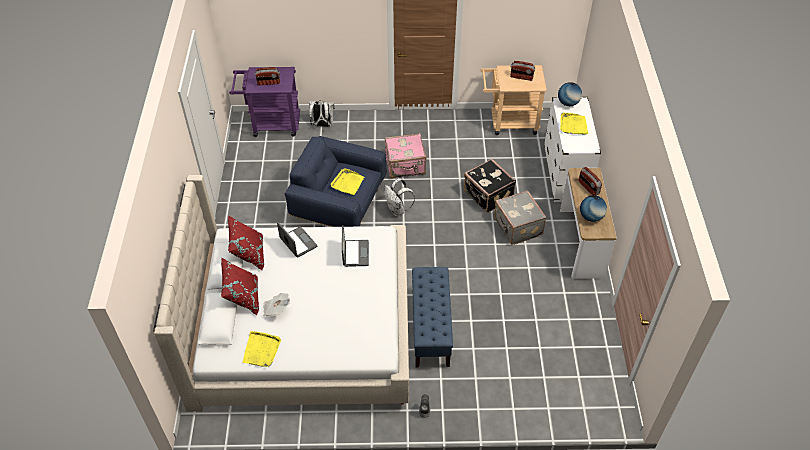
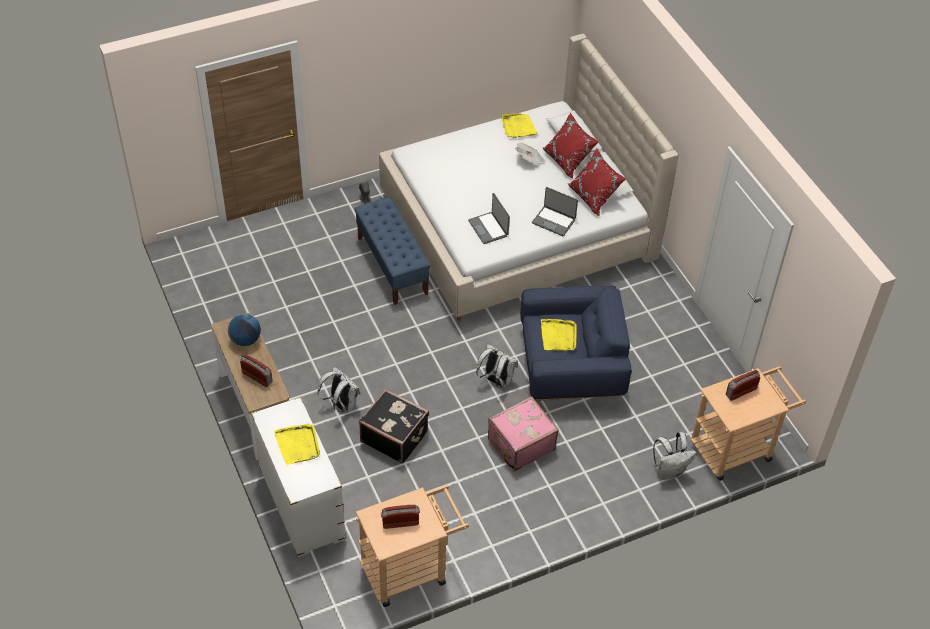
camera: 155 degrees right, 0 degrees up
(271, 124) = (737, 448): purple cart -> beige cart
(517, 227) = (341, 404): grey suitcase -> white backpack
(568, 103) = (315, 481): globe -> none

